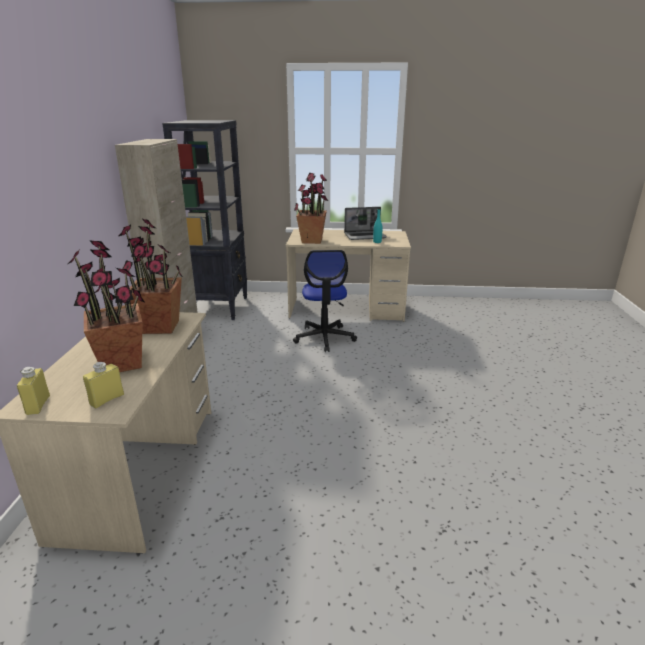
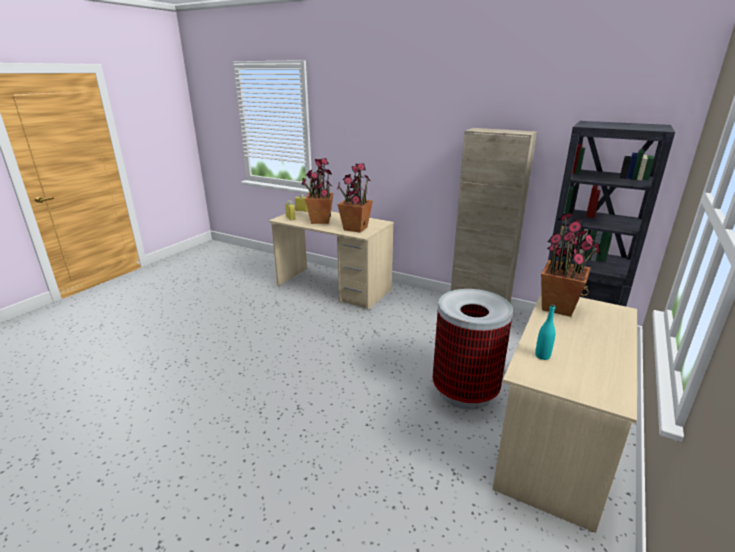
camera: 115 degrees right, 0 degrees up
(324, 338) = (464, 391): office chair -> trash can
(365, 236) = (584, 356): laptop -> none

